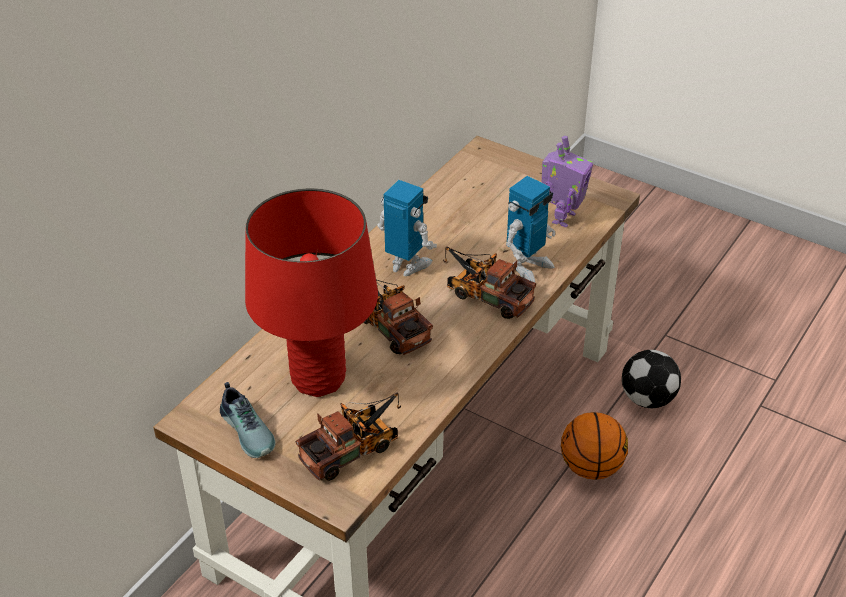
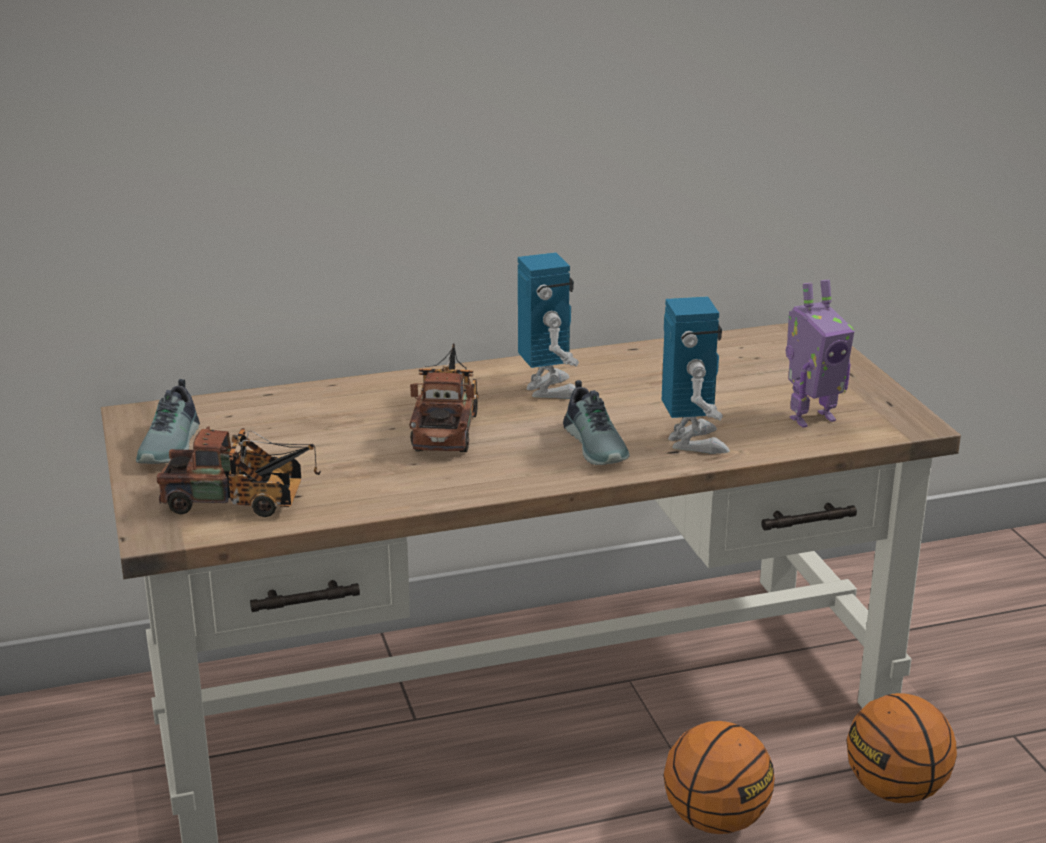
camera: 40 degrees right, 15 degrees down
(318, 379) = (302, 436): red table lamp -> none
(485, 295) = (597, 445): toy truck -> shoe
(528, 267) = (692, 441): toy robot -> toy robot turned 90 degrees counterclockwise
(648, 398) = (895, 790): football -> basketball

